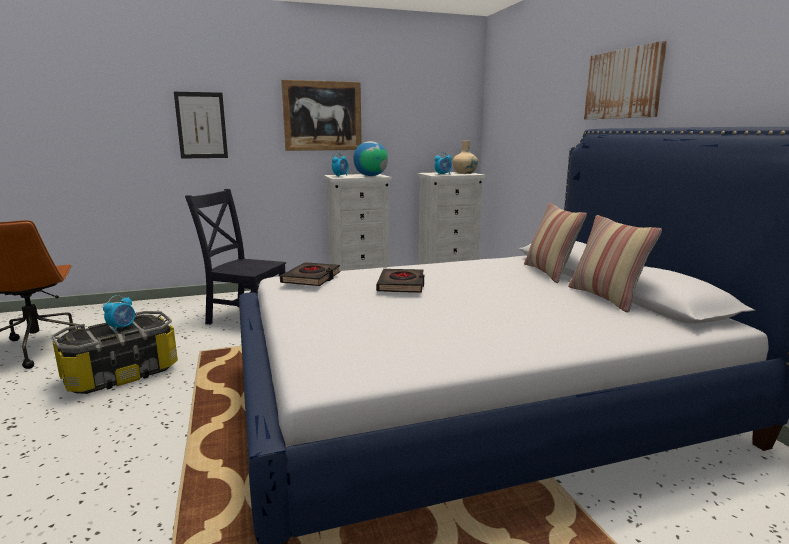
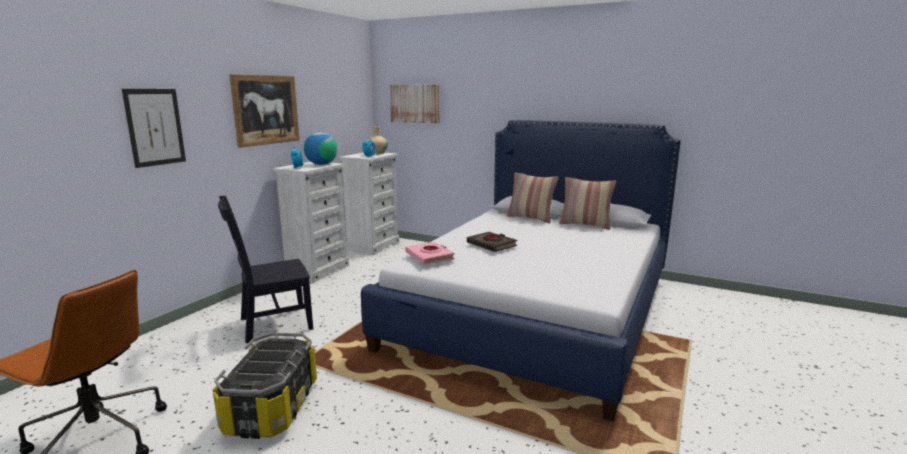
camera: 45 degrees left, 0 degrees up
(122, 328) = (272, 357): alarm clock -> none
(311, 278) = (429, 257): black book -> pink book
(623, 84) = (530, 92): picture -> picture (415, 103)

